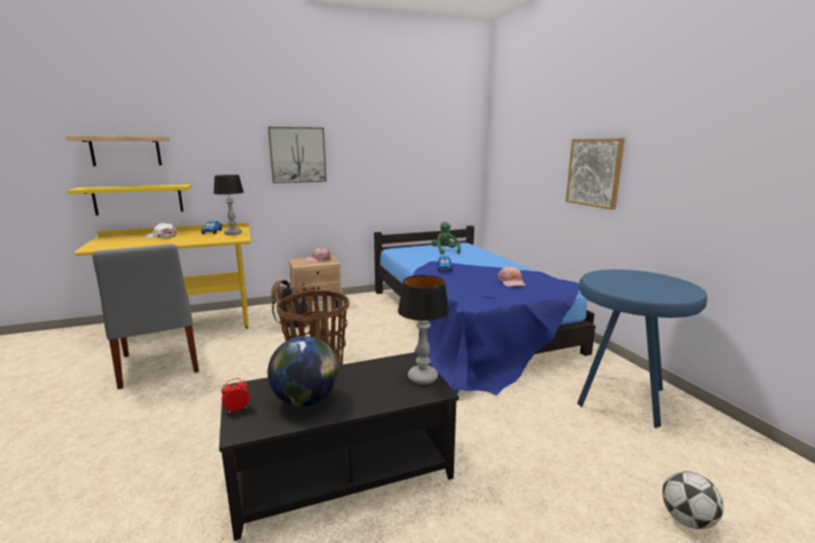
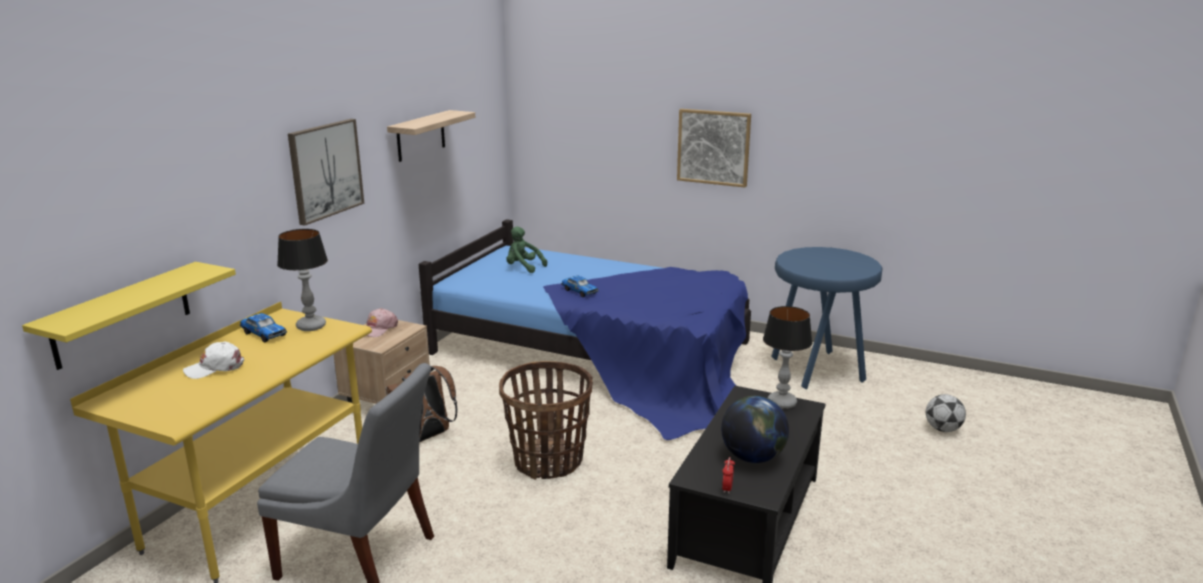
camera: 45 degrees left, 5 degrees up
(125, 151) = (96, 229): shelf -> shelf (421, 136)
(511, 282) = (678, 288): pink cap -> none

